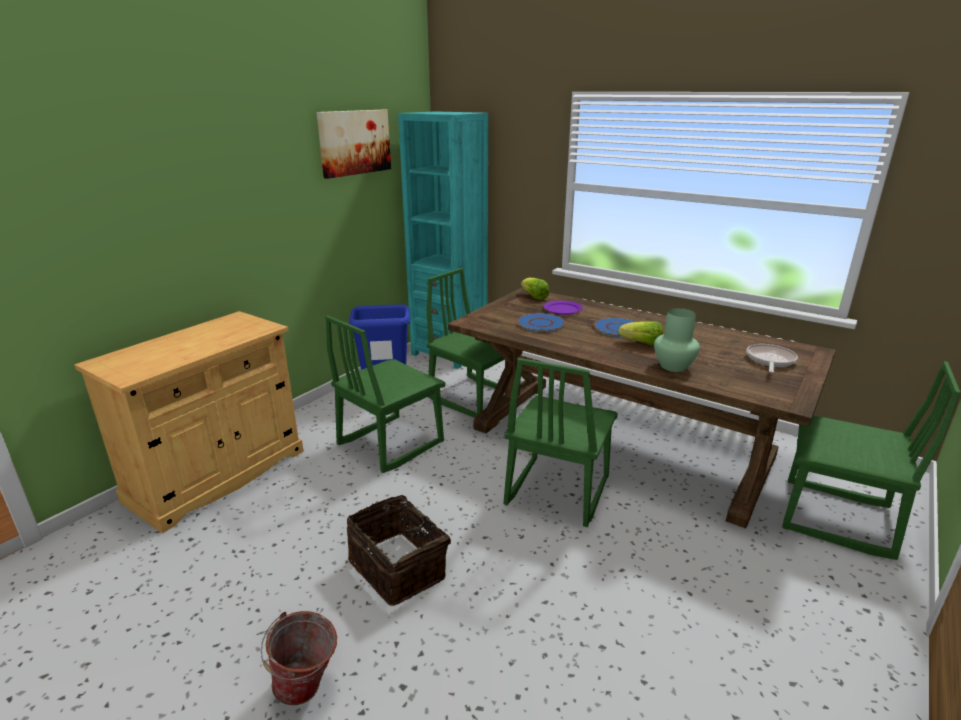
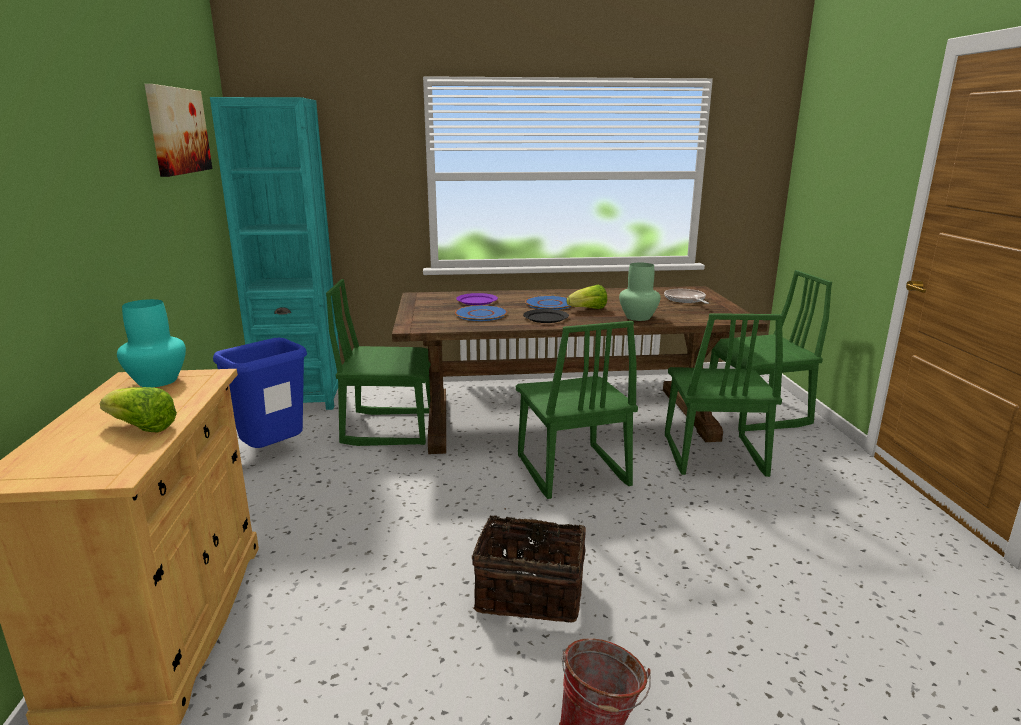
camera: 40 degrees left, 5 degrees down
(242, 323) = (158, 380): none -> turquoise vase
(390, 443) = (357, 498): green chair -> green chair (712, 456)
(534, 297) = (431, 297): lettuce -> lettuce (142, 428)
(585, 342) = (545, 318): none -> black plate

